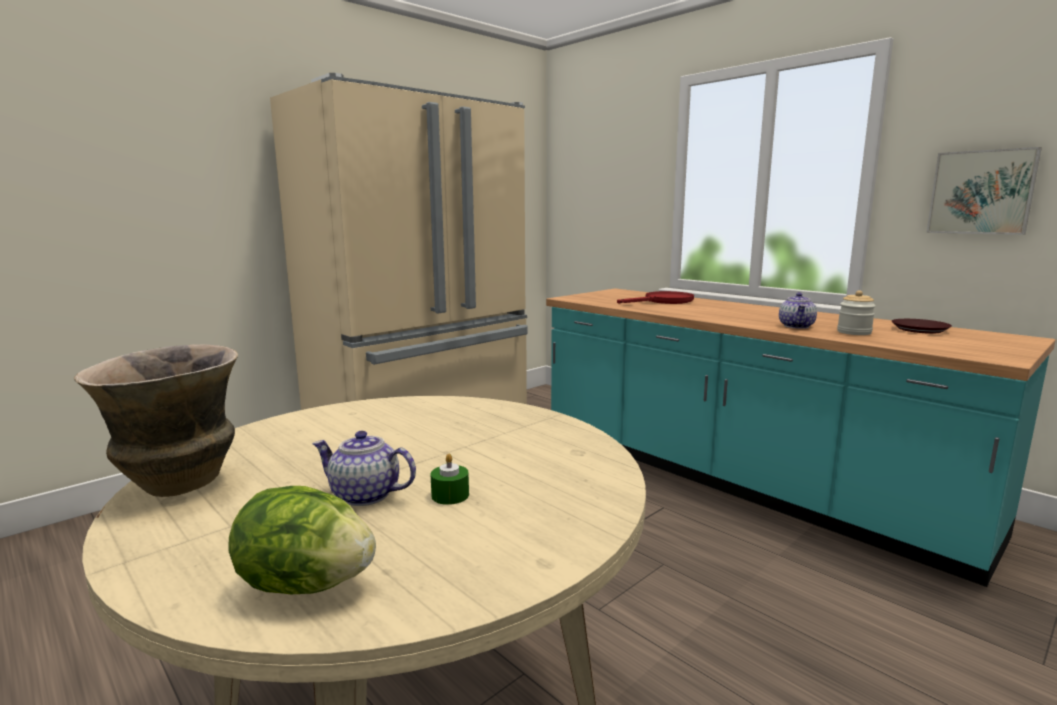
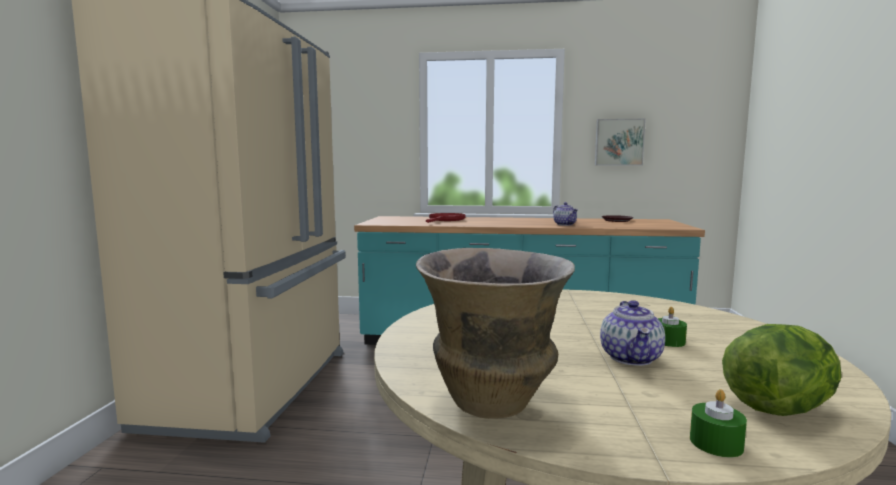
camera: 40 degrees left, 5 degrees down
(177, 576) = (716, 443): none -> green candle
(364, 495) = (632, 358): teapot -> teapot turned 60 degrees counterclockwise
(854, 332) = (598, 224): jar -> none

